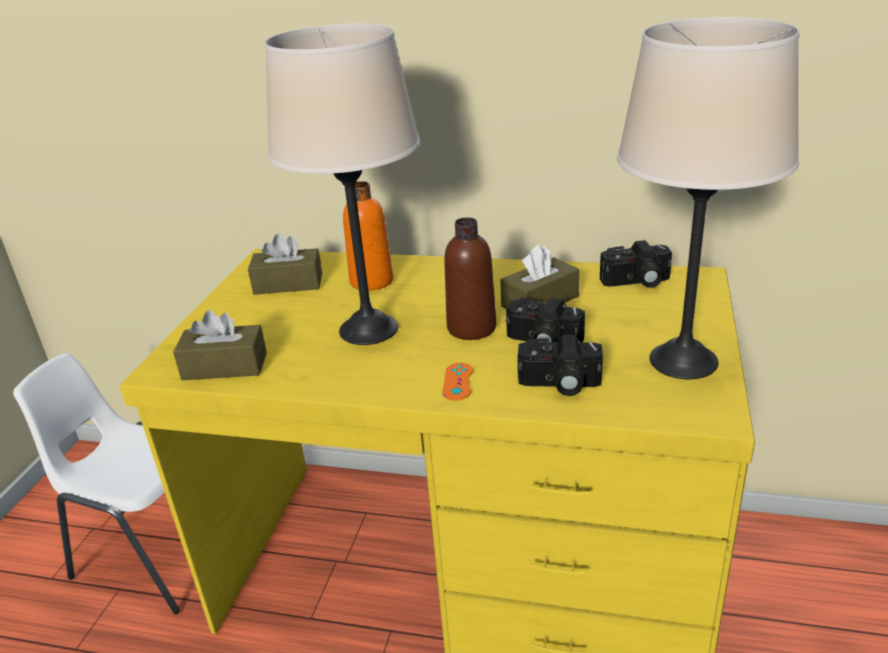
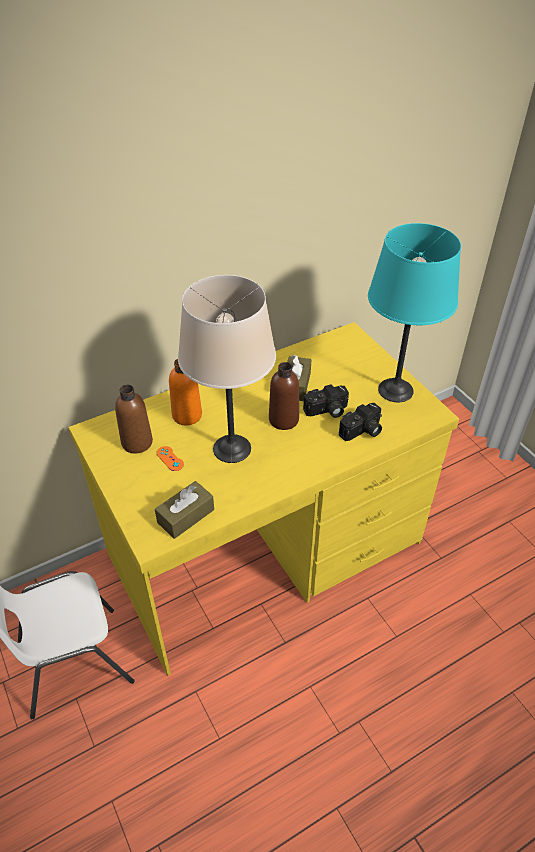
camera: 45 degrees left, 15 degrees up
(288, 284) = (137, 442): brown tissue box -> brown bottle
(458, 381) = (317, 455): orange game controller -> orange game controller (170, 458)
(636, 282) = (326, 350): camera -> none
(682, 360) = (395, 390): beige table lamp -> turquoise table lamp

